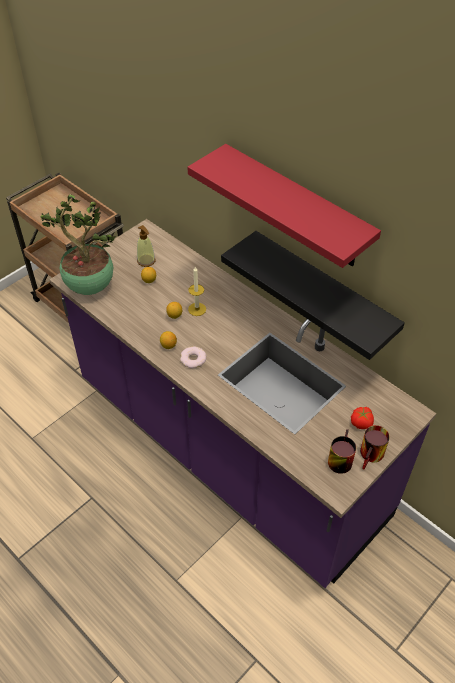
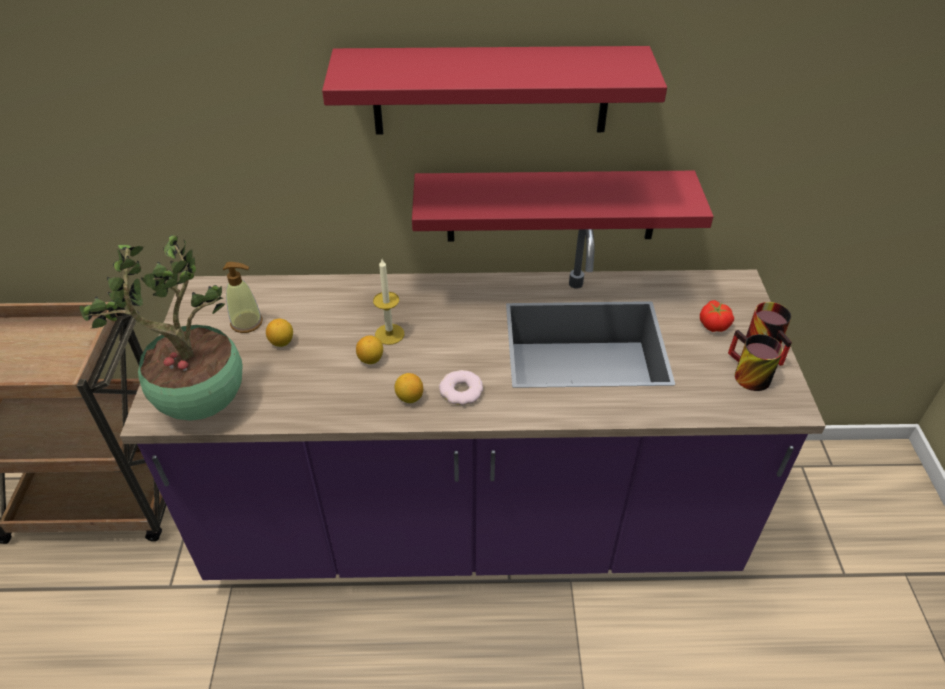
camera: 45 degrees left, 5 degrees down
(323, 293) = (552, 206): black shelf -> red shelf

